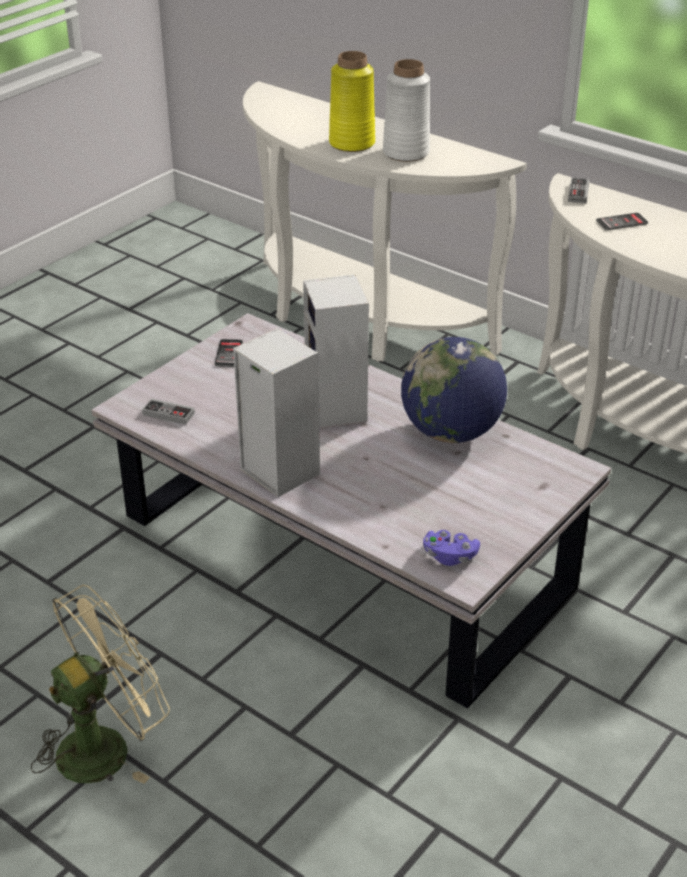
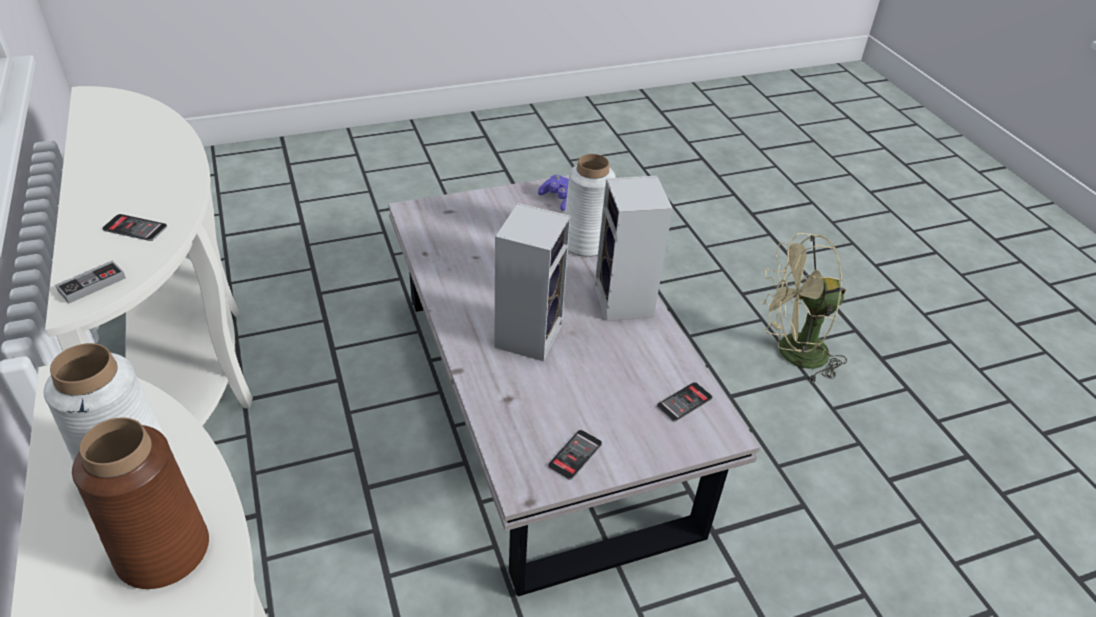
camera: 150 degrees left, 5 degrees up
(168, 414) = (684, 402): game controller -> phone
(351, 143) = (163, 552): yellow vase -> brown vase
(369, 514) = (585, 243): none -> white vase
(451, 432) = (461, 273): globe -> none

